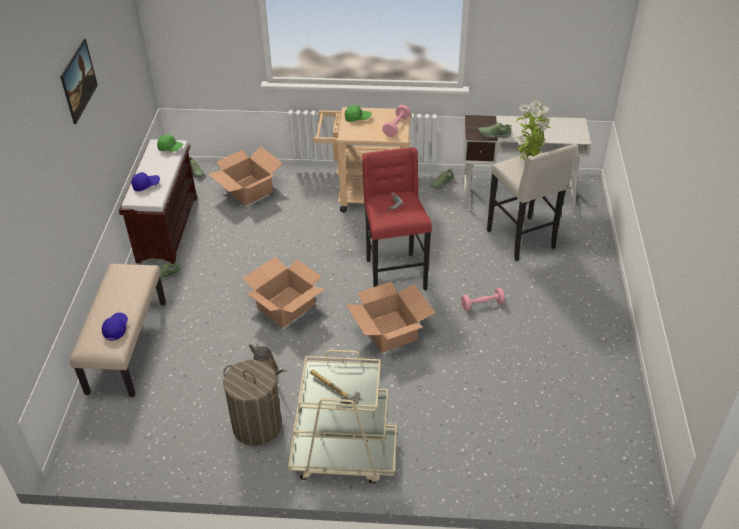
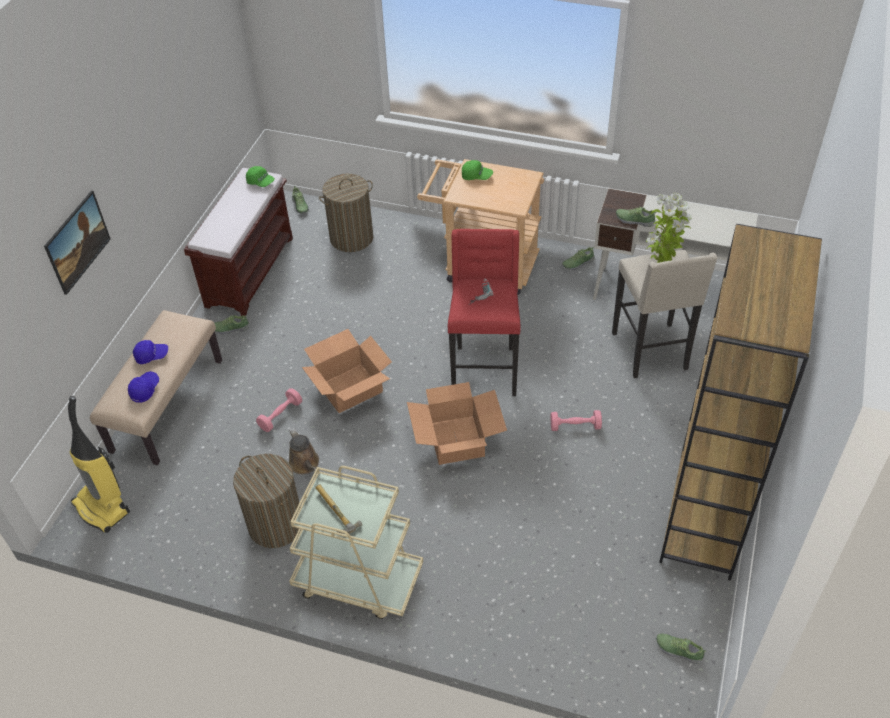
camera: 15 degrees right, 5 degrees up
(82, 92) = (140, 120): picture -> picture (82, 254)
(93, 441) = (103, 508): none -> vacuum cleaner
(146, 185) = (220, 224): blue cap -> blue cap (152, 355)
(248, 190) = (351, 238): cardboard box -> laundry basket
(396, 127) = (518, 194): pink dumbbell -> pink dumbbell (280, 415)
(607, 353) = (705, 516): none -> brown bookcase
(623, 457) = (679, 650): none -> shoe

